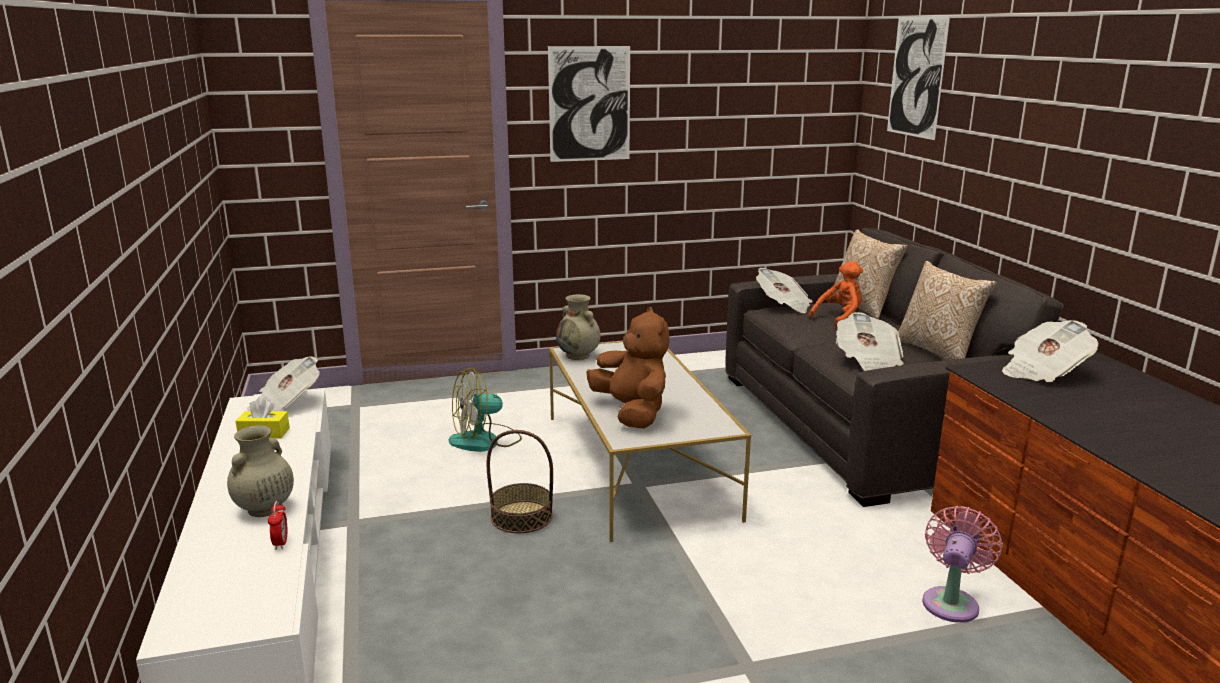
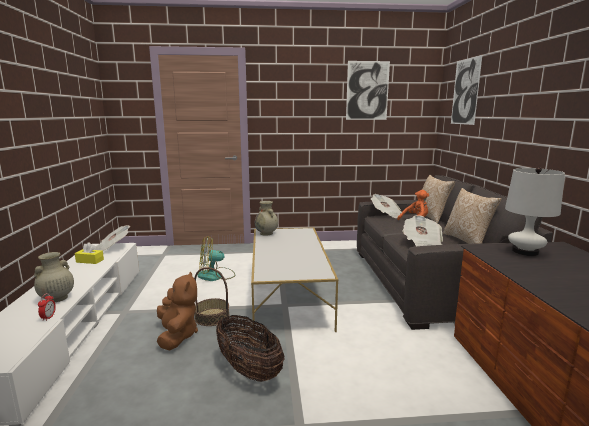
camera: 10 degrees right, 5 degrees down
(589, 104) = (290, 108): picture -> picture (367, 90)
(631, 596) = (249, 370): none -> basket
(632, 413) = (276, 263): brown plush toy -> brown plush toy (177, 335)
(951, 602) = (452, 398): pink fan -> none
(1043, 372) = (525, 251): newspaper -> white table lamp

